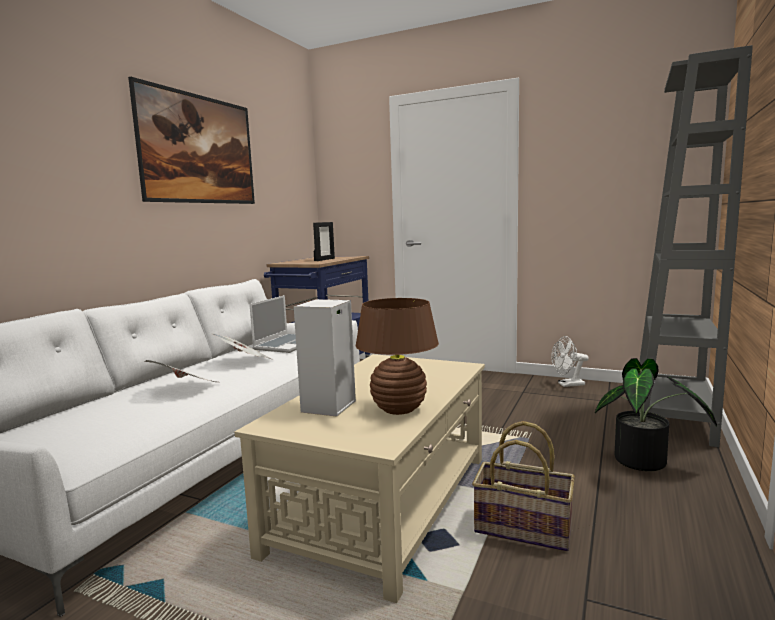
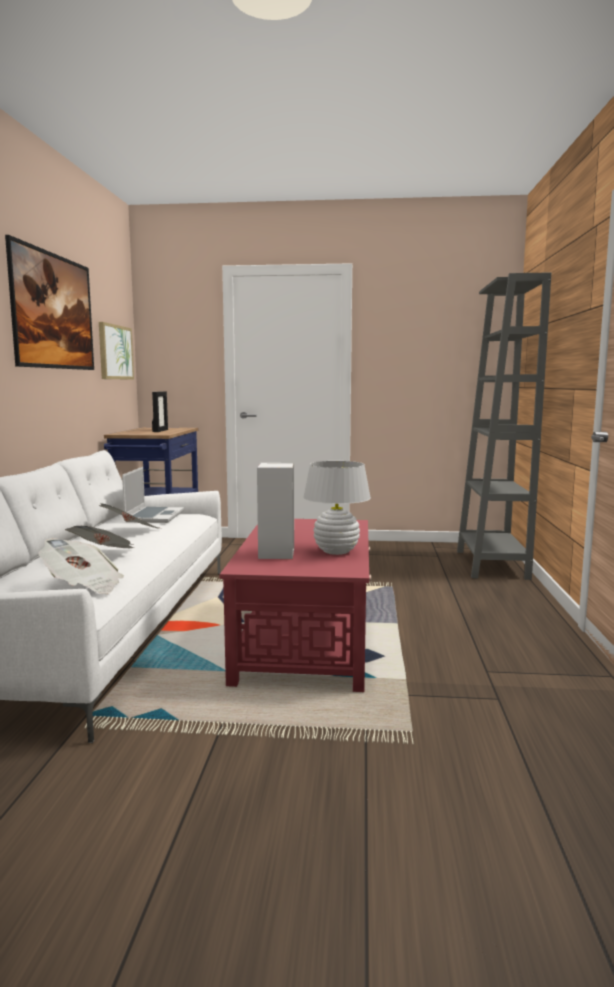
camera: 20 degrees left, 0 degrees up
(114, 428) = (84, 586): none -> newspaper
(286, 187) = (115, 352): none -> picture
(385, 501) = (306, 639): beige coffee table -> red coffee table
(399, 409) = (336, 551): brown table lamp -> white table lamp
(523, 528) = (424, 641): basket -> none
(567, 384) = (399, 546): white fan -> none
(646, 463) = (487, 594): potted plant -> none

